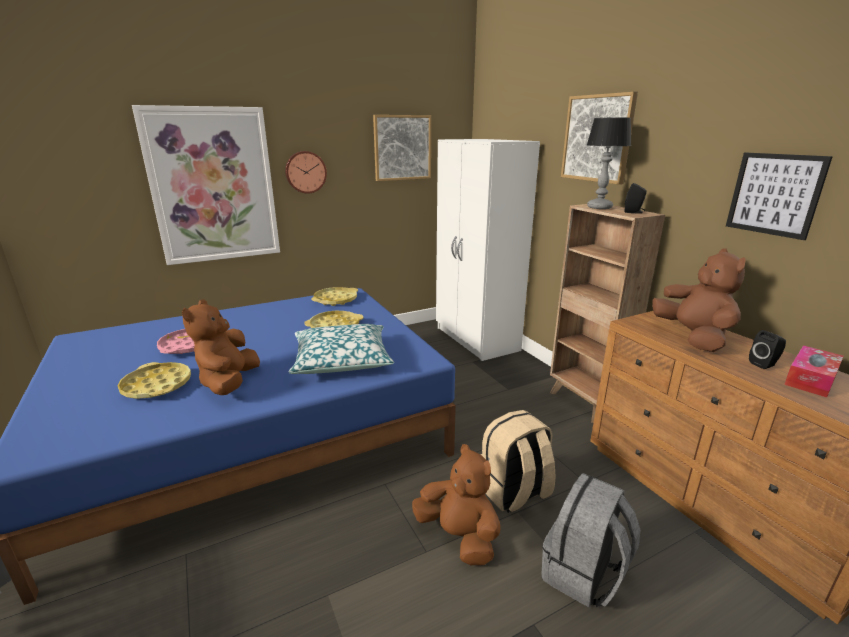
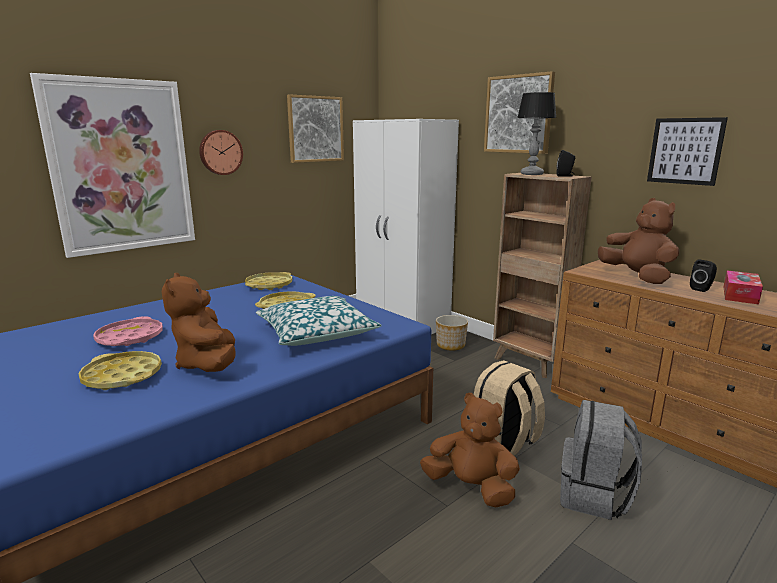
camera: 15 degrees left, 5 degrees down
(512, 372) = (451, 345): none -> planter

